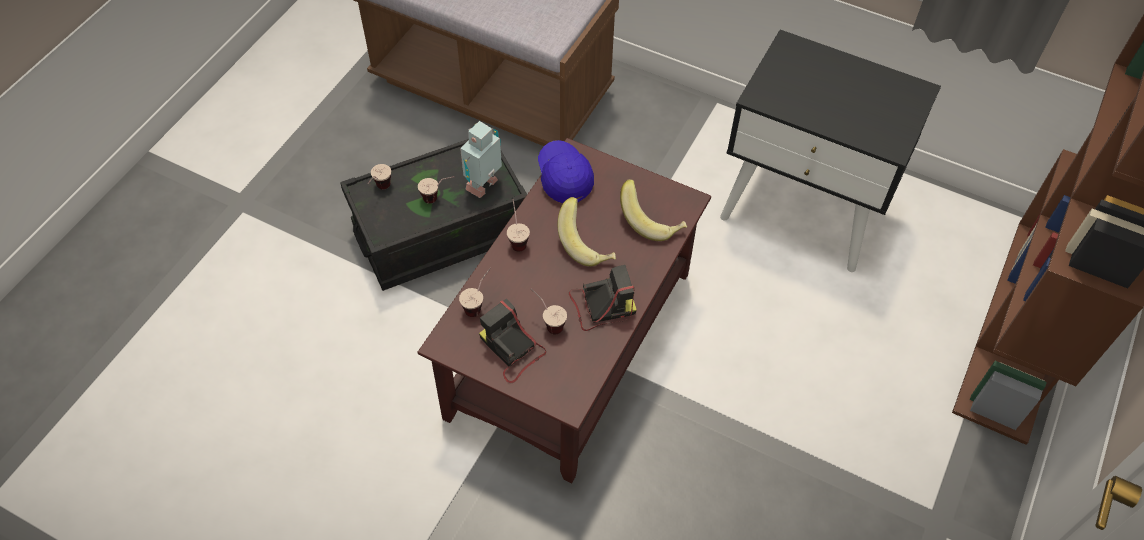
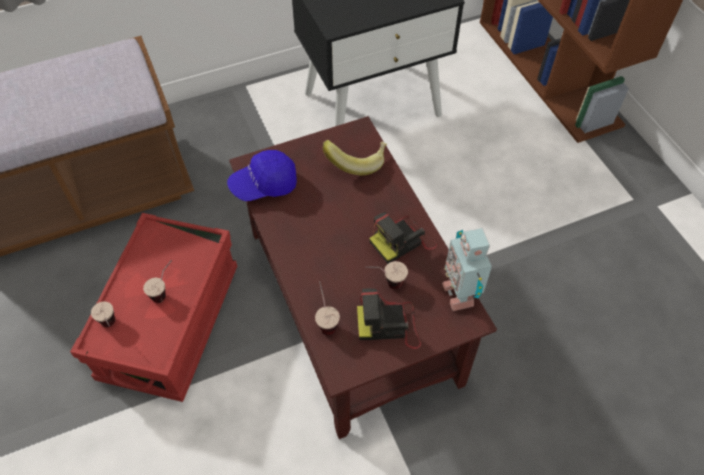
camera: 50 degrees left, 0 degrees up
(440, 232) = (170, 322): black storage box -> red storage box
(484, 186) = (188, 252): toy robot -> toy robot (460, 293)
(517, 238) = (289, 252): cup -> none
(564, 177) = (264, 185): blue cap -> blue cap turned 45 degrees counterclockwise
(587, 244) = (339, 212): banana -> none
(601, 306) = (402, 241): camera -> camera turned 150 degrees counterclockwise

